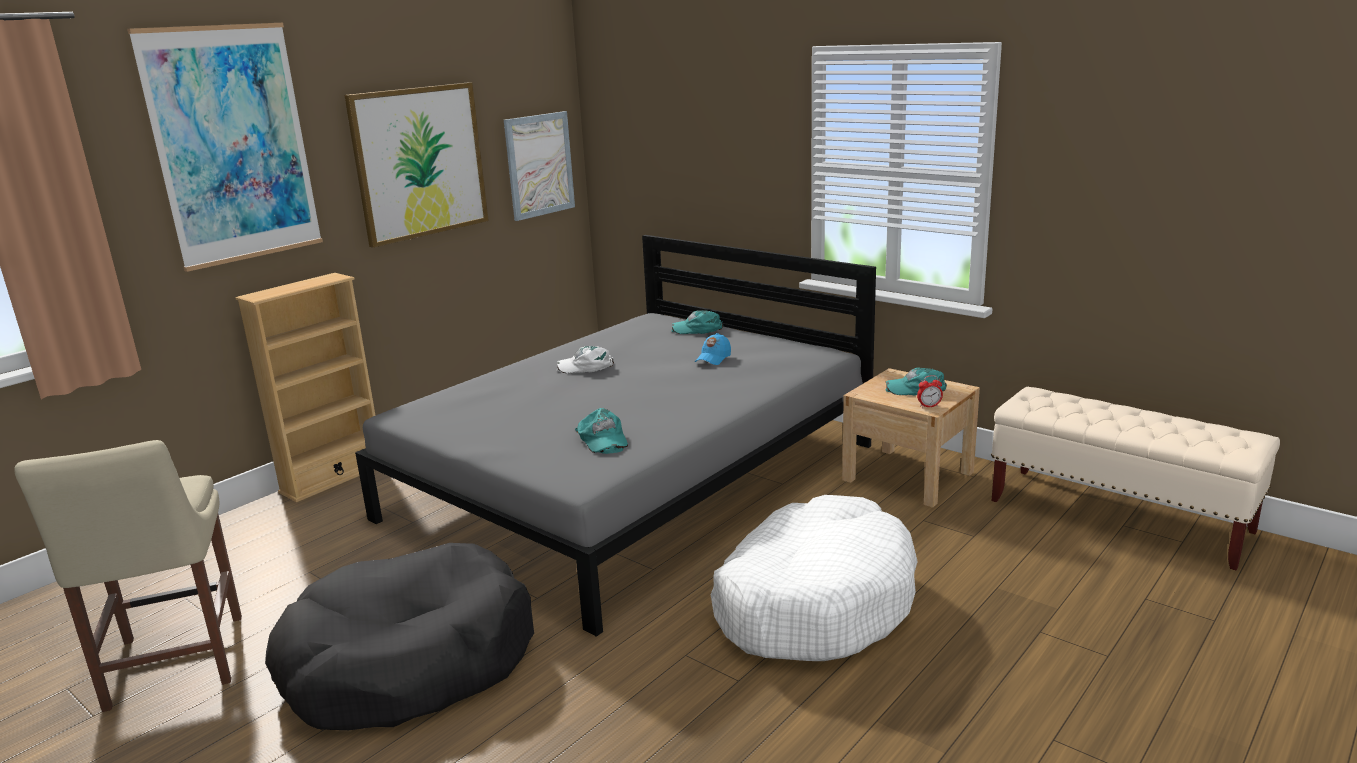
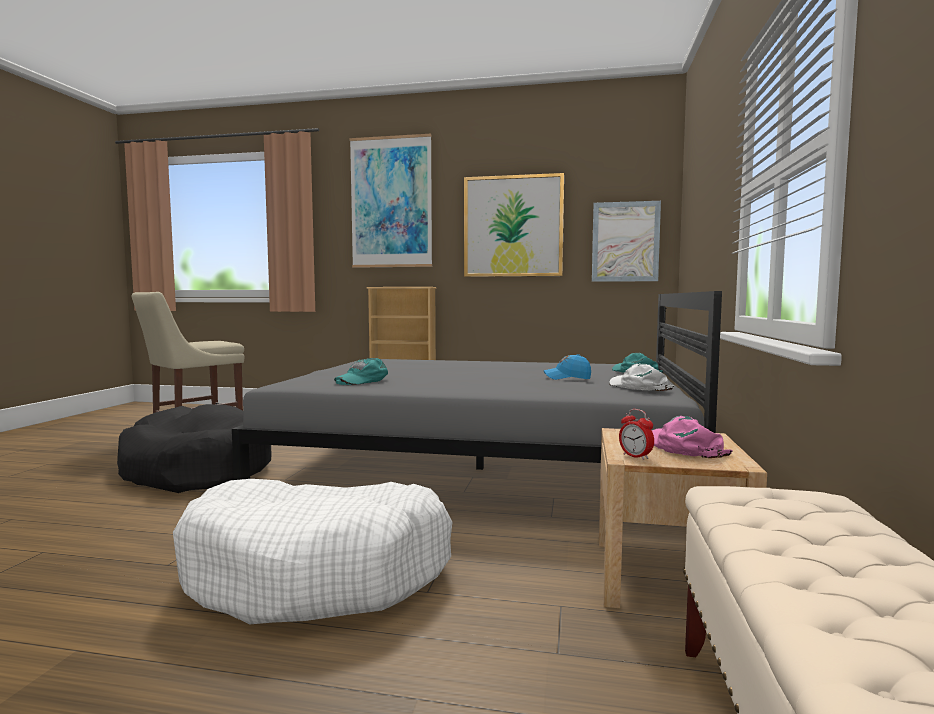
camera: 60 degrees right, 15 degrees down
(586, 366) = (498, 366): white cap -> white cap (638, 386)
(917, 389) = (682, 447): turquoise cap -> pink cap

